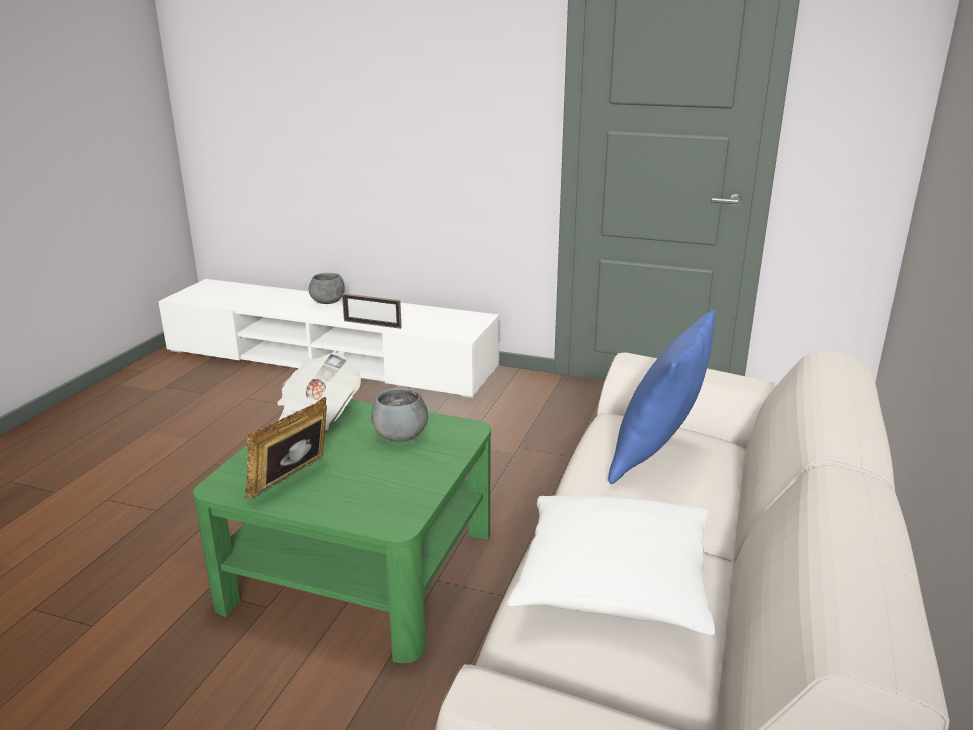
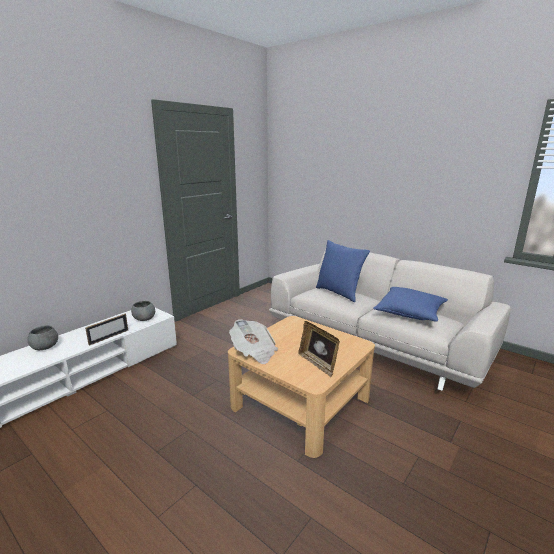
camera: 70 degrees left, 5 degrees down
(361, 567) = (301, 402): green coffee table -> beige coffee table
(401, 435) = (290, 334): grey bowl -> grey bowl (144, 319)
(613, 583) = (410, 313): white pillow -> blue pillow

